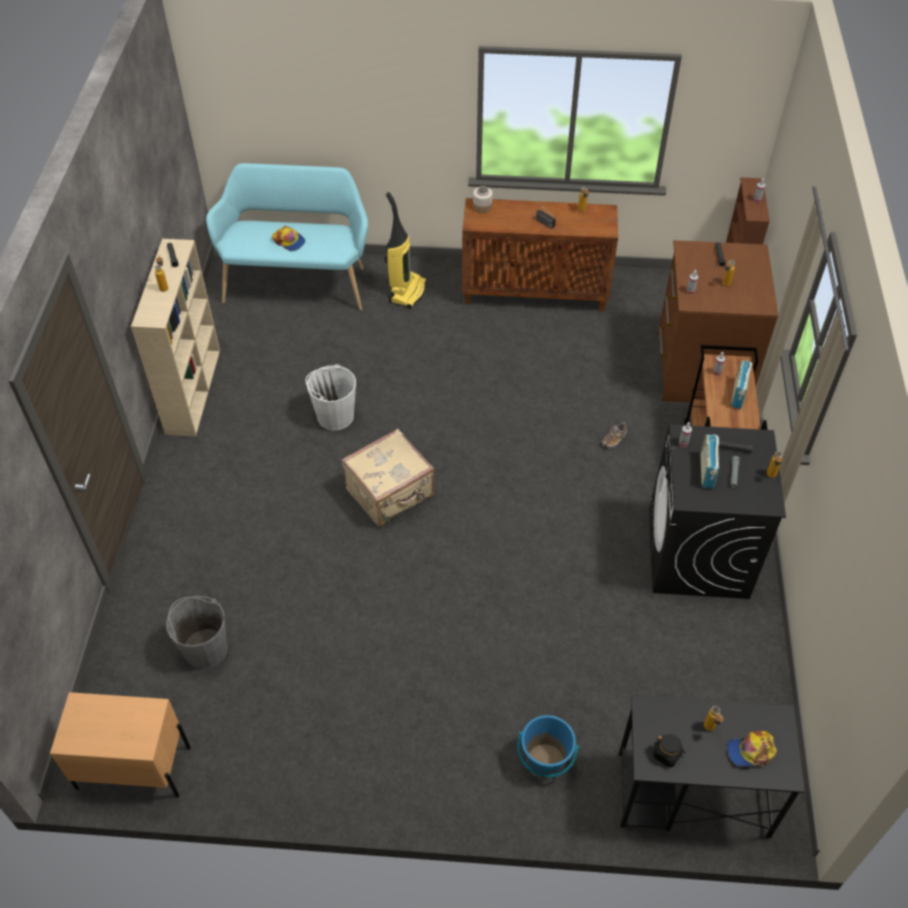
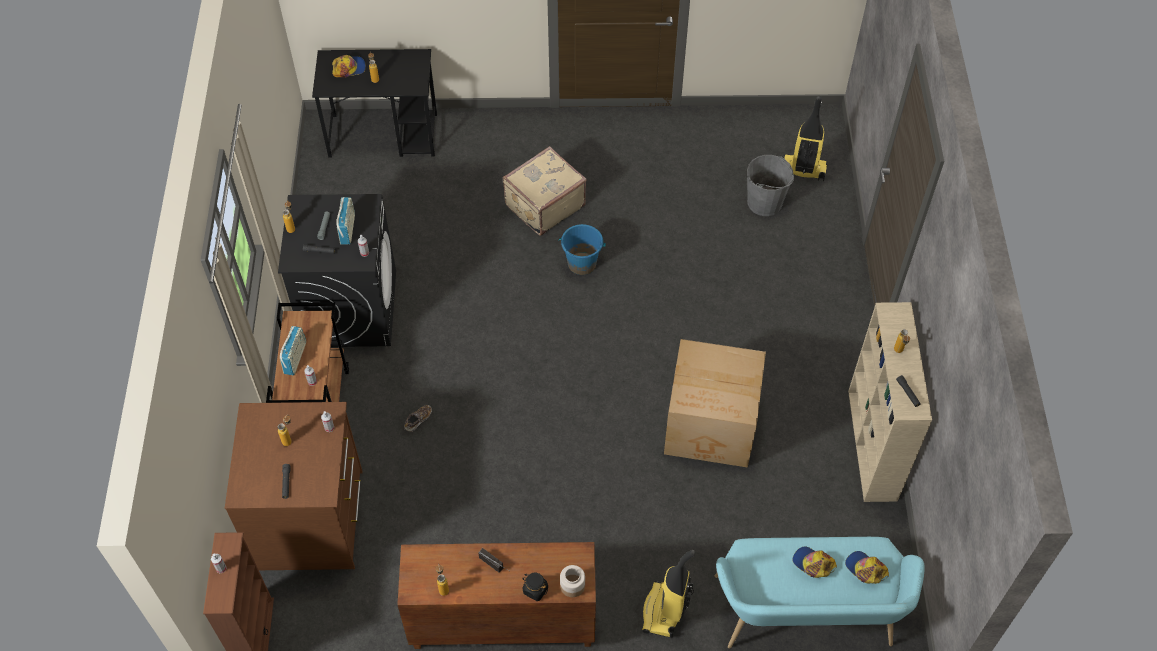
camera: 175 degrees right, 5 degrees up
(133, 768) = (788, 124): beige nightstand -> none
(142, 691) = (803, 170): none -> vacuum cleaner
(250, 236) = (865, 569): none -> cap
(335, 416) = (712, 426): white bucket -> cardboard box
(391, 494) = (638, 344): beige suitcase -> beige suitcase (543, 205)
(545, 761) = (489, 148): blue bucket -> blue bucket (582, 263)
(667, 754) = (406, 63): black jar -> black jar (535, 590)

